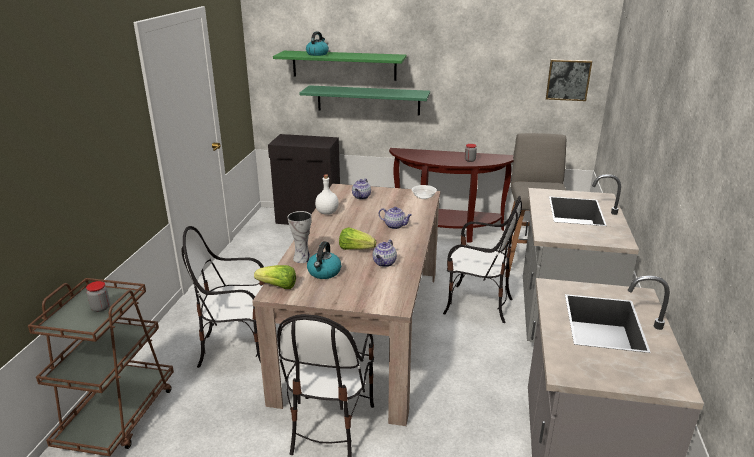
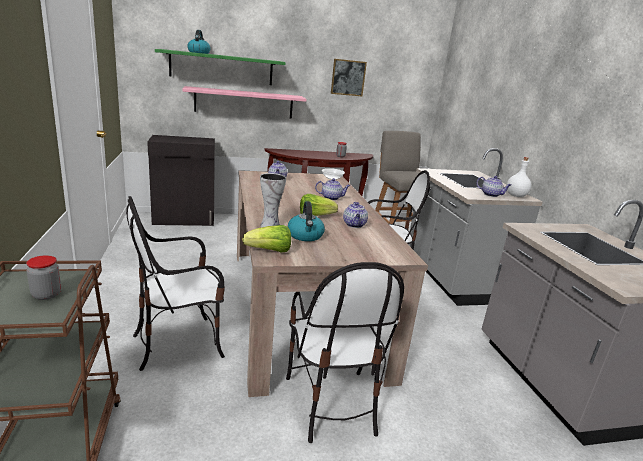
camera: 25 degrees left, 5 degrees down
(327, 212) = (257, 190): white bottle -> white bottle (515, 195)
(368, 100) = (244, 103): green shelf -> pink shelf
(568, 80) = (411, 91): picture -> picture (348, 77)
(576, 235) = (491, 195): none -> teapot

